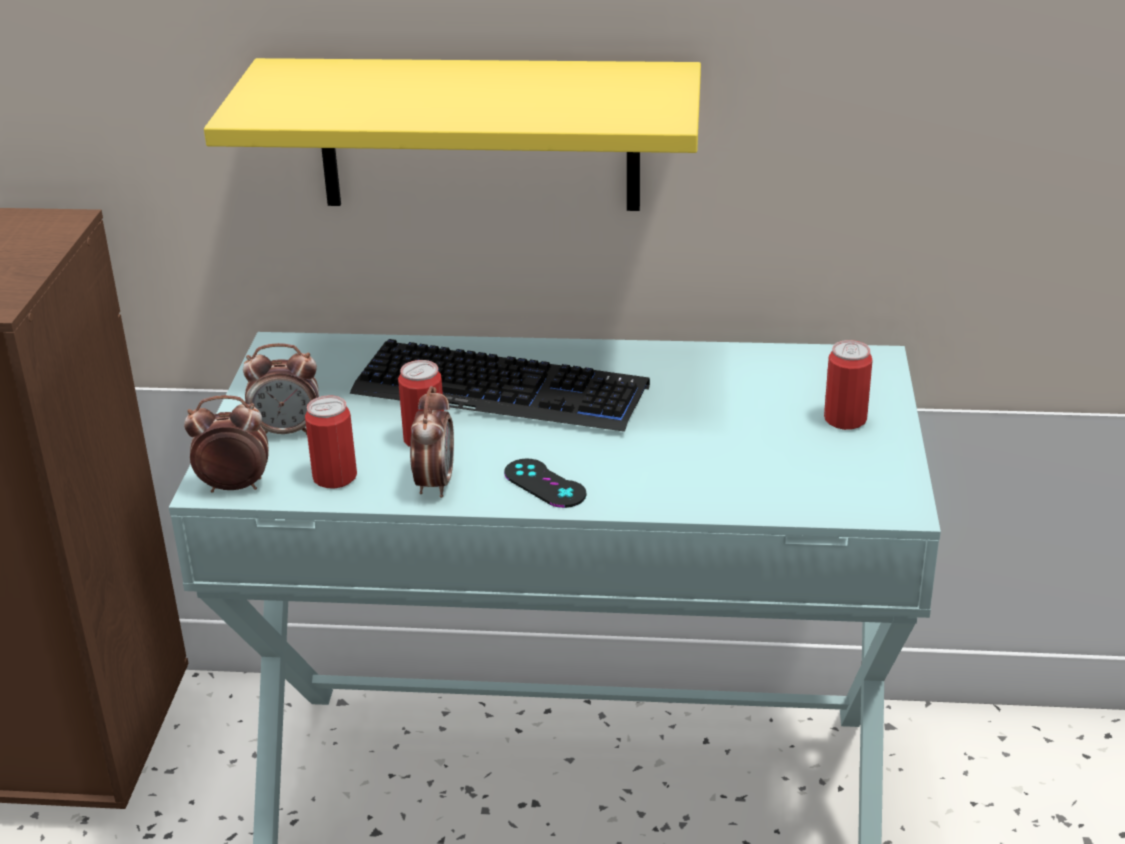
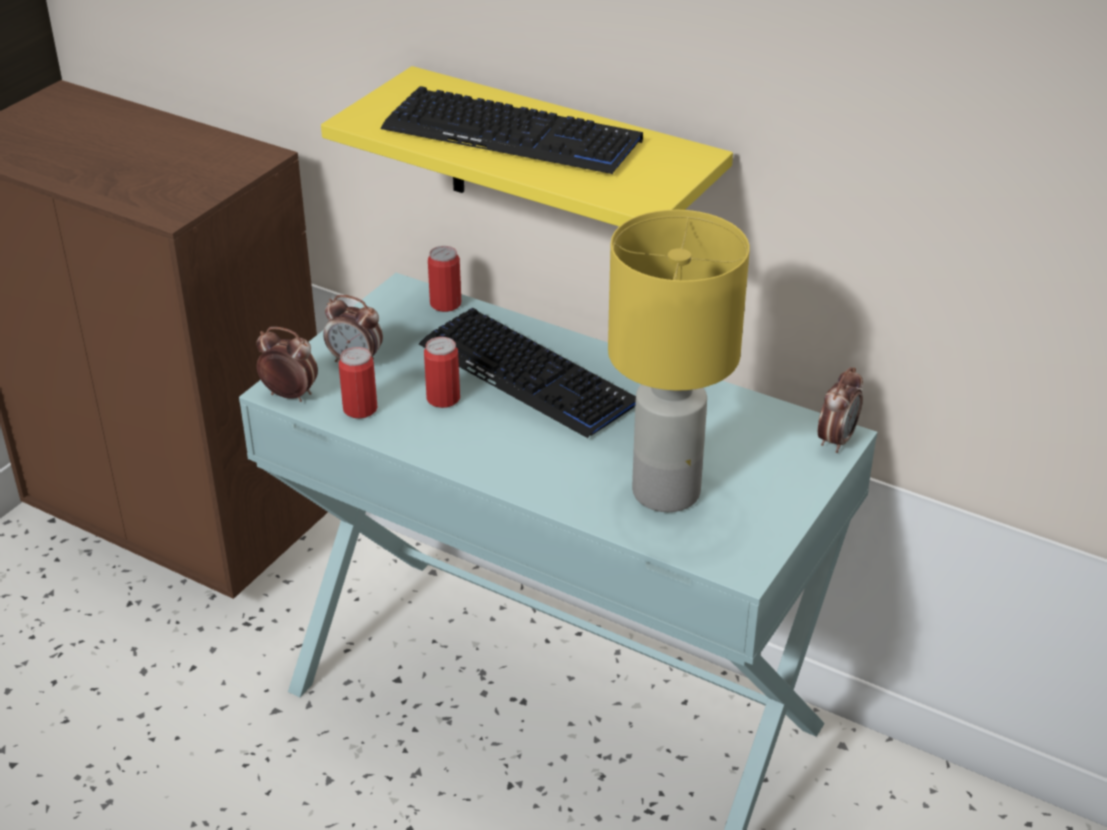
camera: 25 degrees right, 5 degrees up
(435, 483) = (423, 436): alarm clock -> alarm clock (836, 440)
(448, 94) = (512, 136): none -> keyboard
(545, 484) = (498, 462): black game controller -> none
(749, 459) = (664, 491): none -> yellow table lamp
(845, 419) = (768, 481): can -> can (445, 304)

